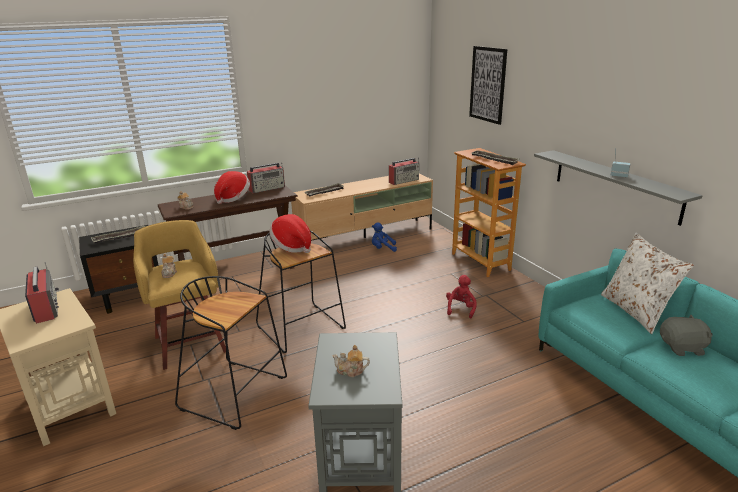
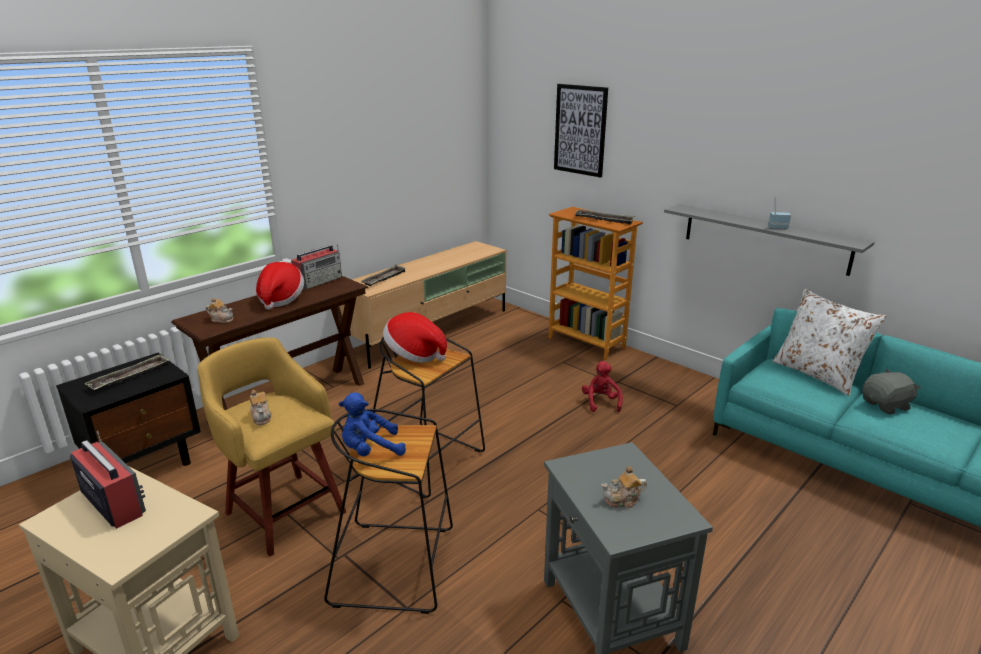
camera: 20 degrees left, 0 degrees up
(382, 249) = (462, 343): blue plush toy -> blue plush toy (370, 450)
(404, 181) = (473, 254): radio -> none

